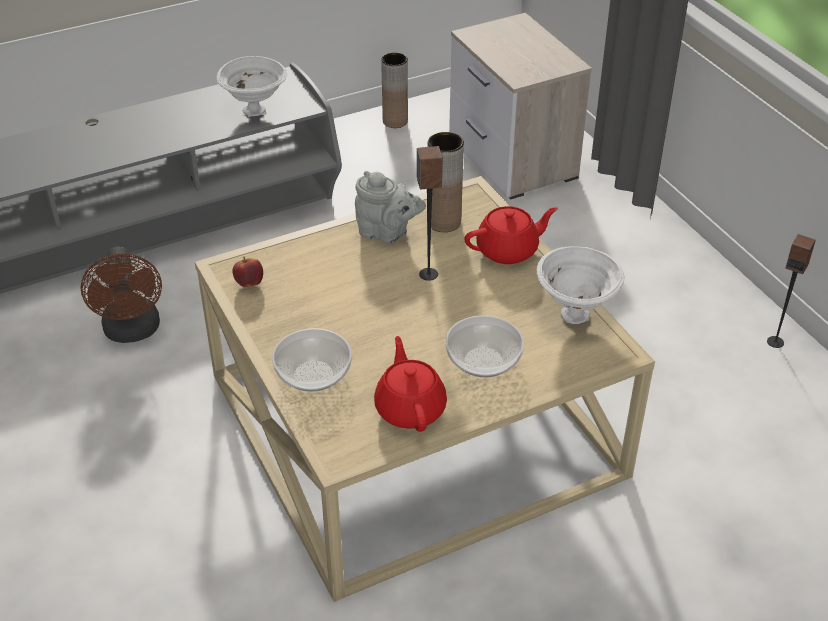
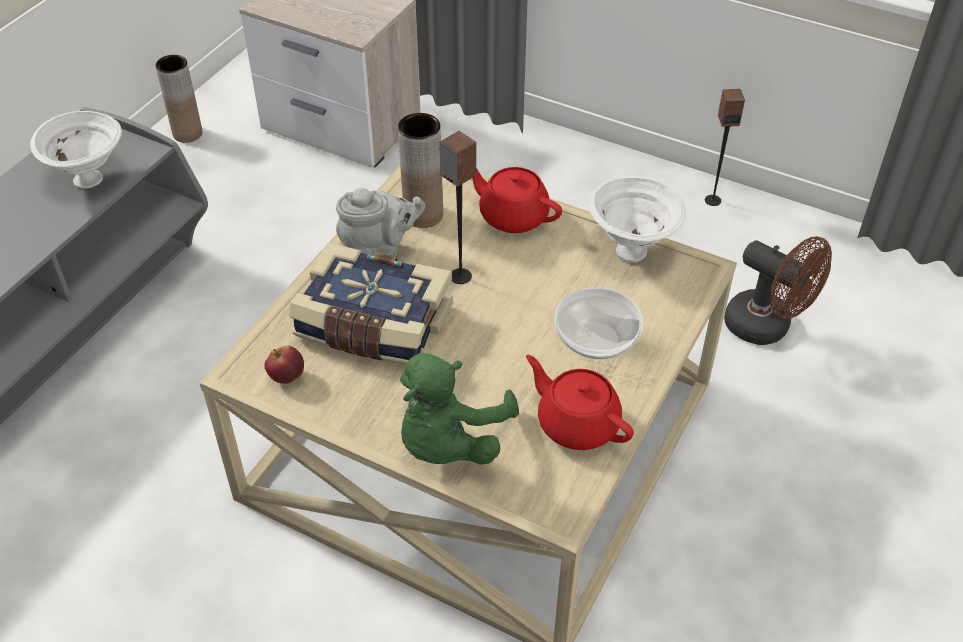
camera: 35 degrees left, 5 degrees up
(133, 331) = (94, 499): brown fan -> brown fan (767, 327)
(312, 375) = (449, 441): bowl -> green plush toy
(335, 279) = (373, 326): none -> book
(508, 250) = (512, 216): red teapot -> red teapot turned 90 degrees counterclockwise

